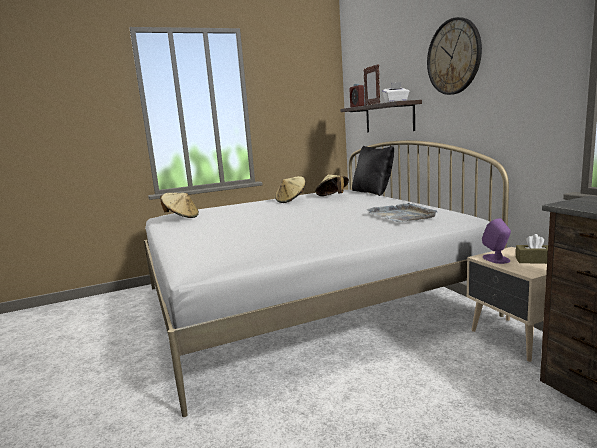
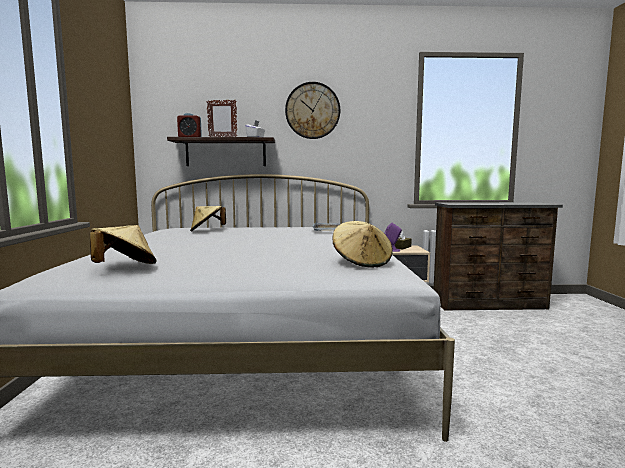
camera: 70 degrees left, 5 degrees down
(291, 200) = (178, 237): beige hat -> beige hat (362, 262)
(373, 192) = (216, 226): black pillow -> none

